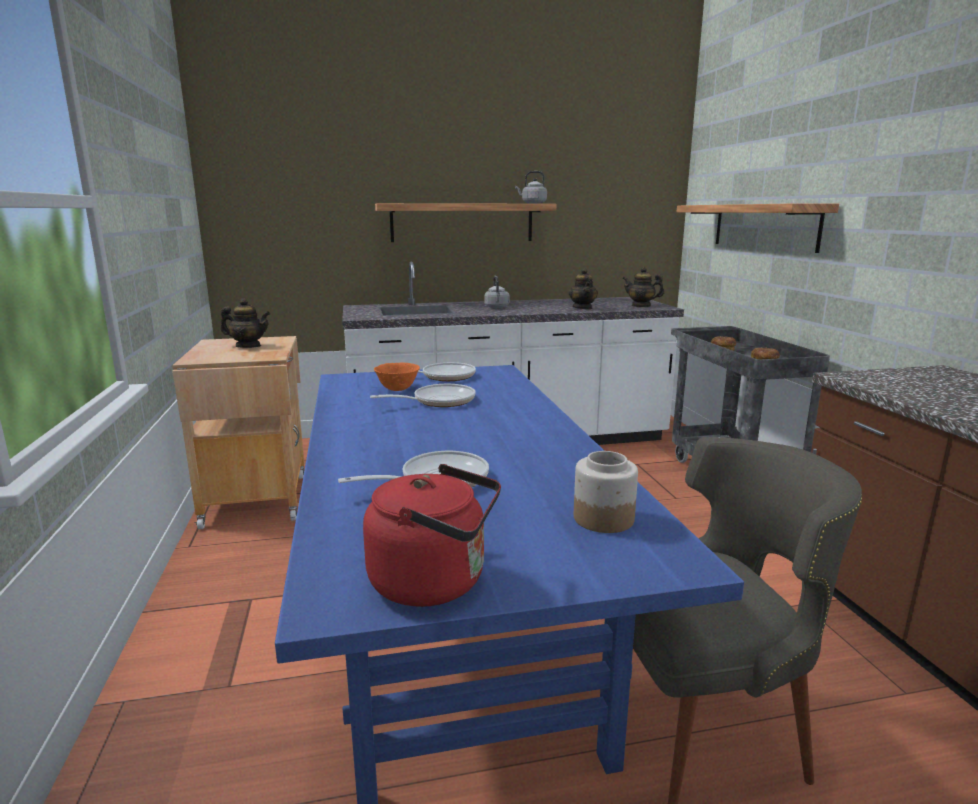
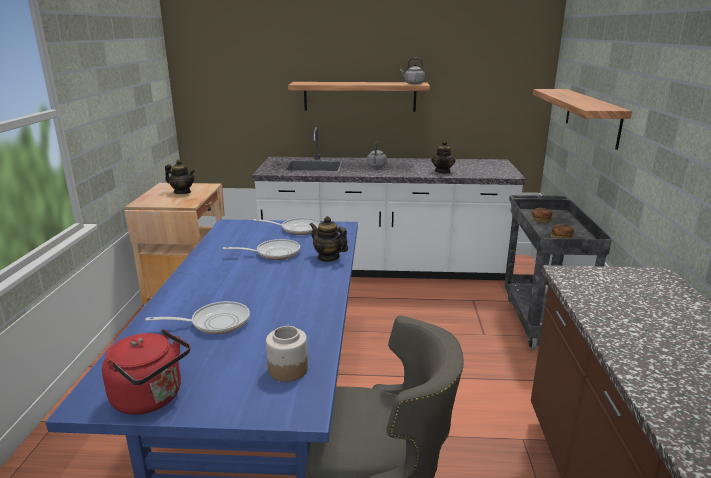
camera: 15 degrees right, 5 degrees up
(398, 389) = (256, 239): orange bowl -> none
(641, 306) = (494, 172): teapot -> teapot (328, 257)

